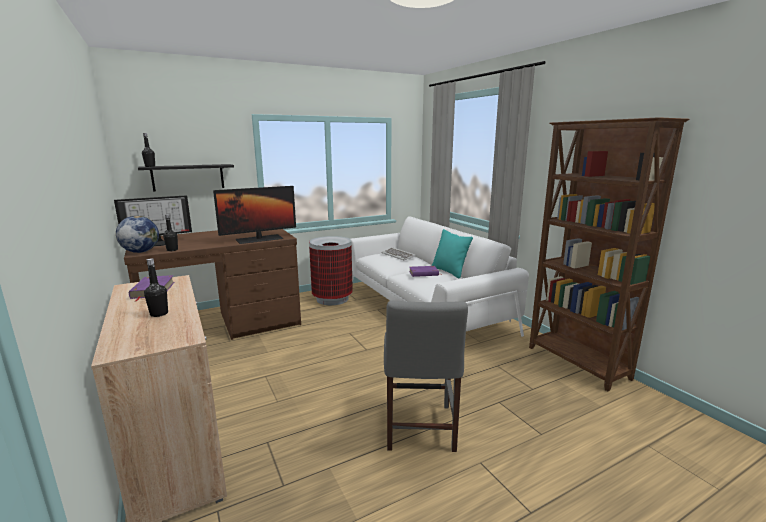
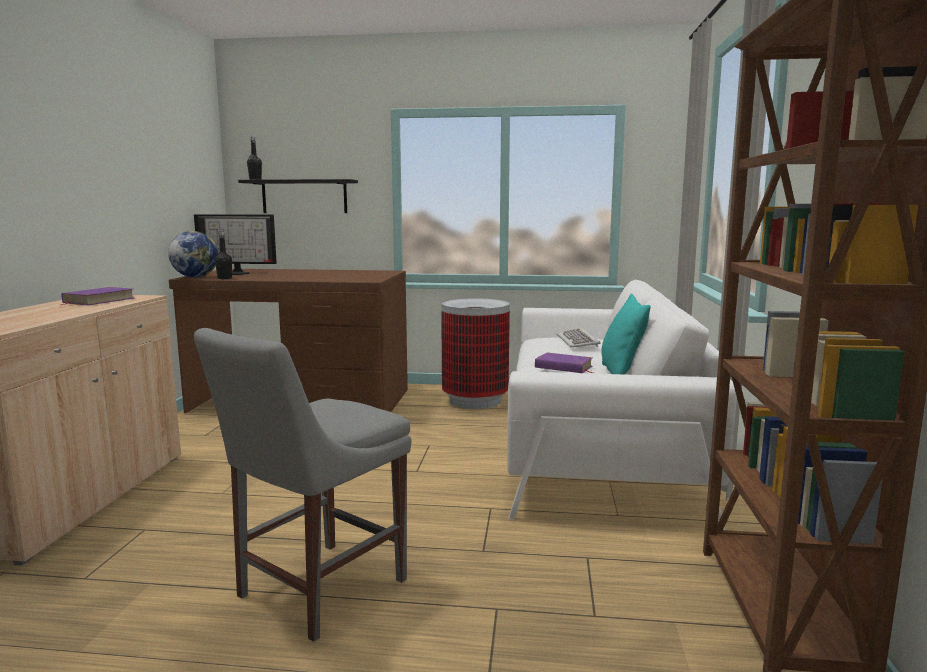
camera: 35 degrees right, 5 degrees down
(159, 314) = (40, 314): black bottle -> none
(259, 239) = (336, 279): monitor -> none

